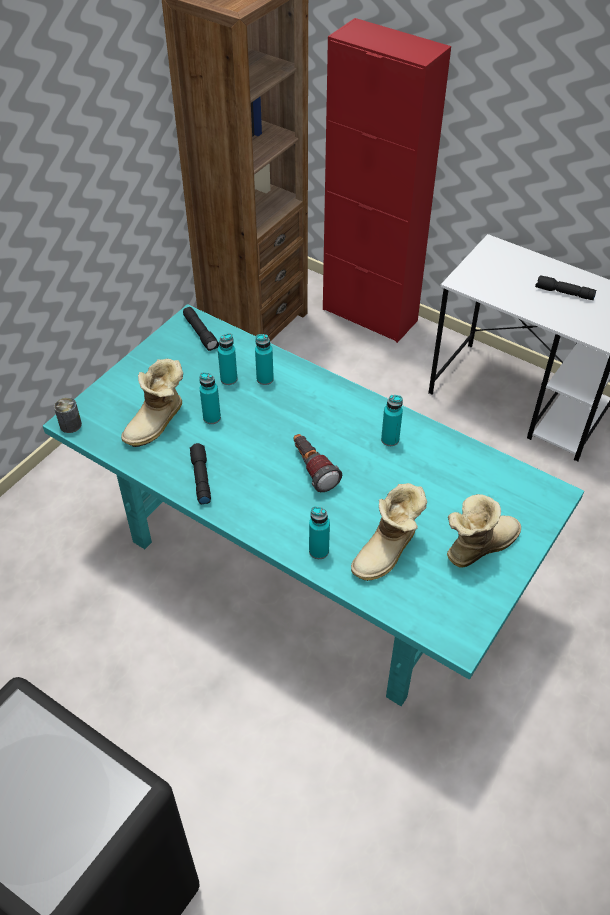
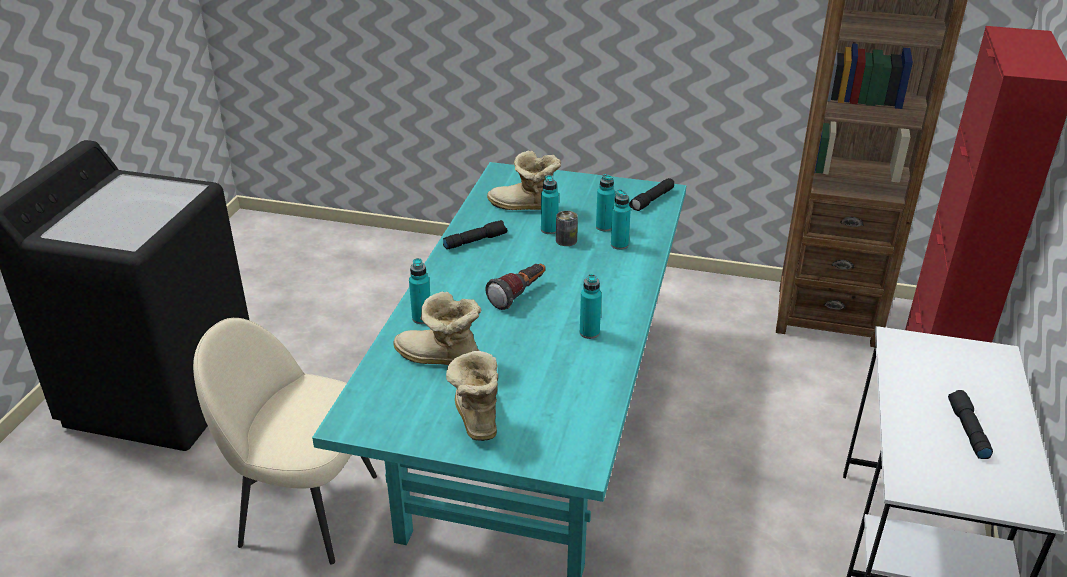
camera: 70 degrees right, 15 degrees down
(70, 425) = (497, 172): can -> can (566, 240)
(332, 775) = (305, 508): none -> beige chair
(478, 545) = (475, 416): boot -> boot turned 135 degrees counterclockwise

